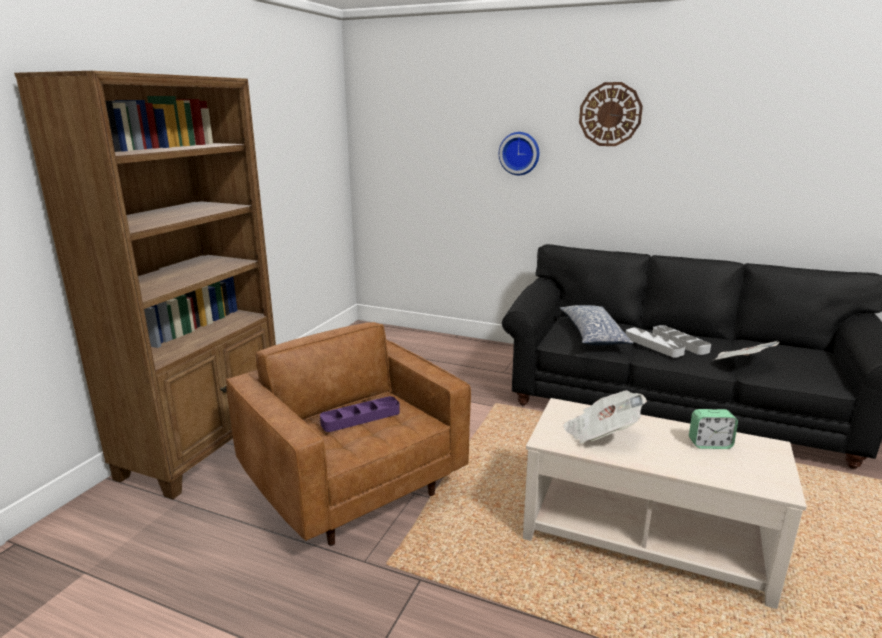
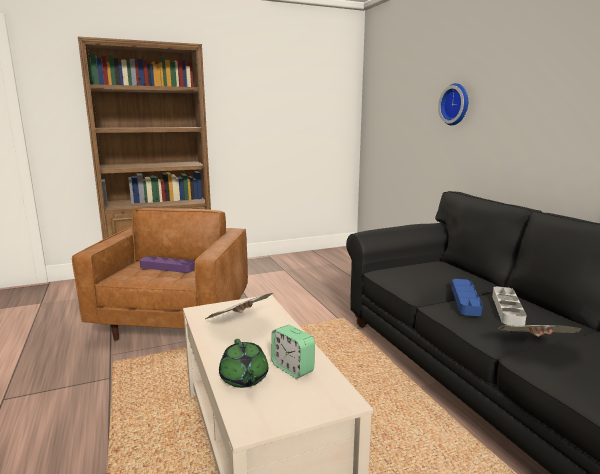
camera: 45 degrees right, 5 degrees down
(592, 334) = (425, 276): pillow -> none
(610, 114) = (530, 56): wall clock -> none
(653, 345) = (465, 300): grey tray -> blue tray
(709, 468) = (244, 378): none -> green teapot

